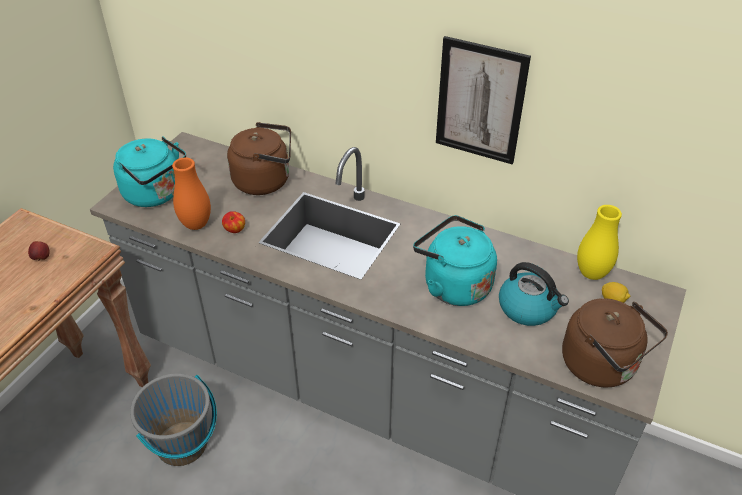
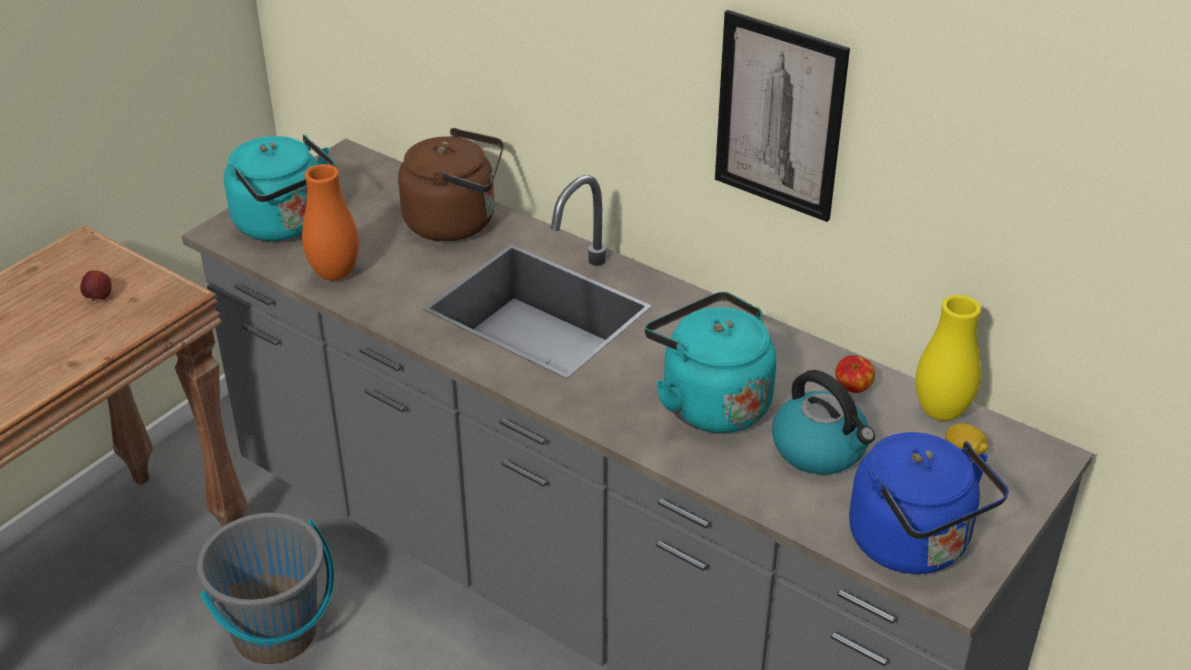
camera: 10 degrees right, 5 degrees down
(235, 230) = (391, 288): apple -> apple (852, 388)
(602, 366) = (914, 545): brown kettle -> blue kettle

